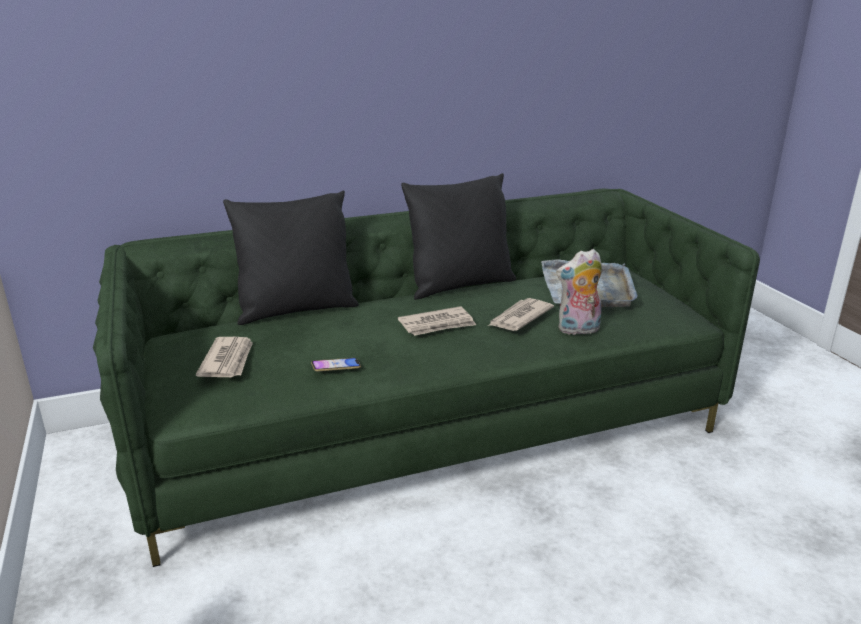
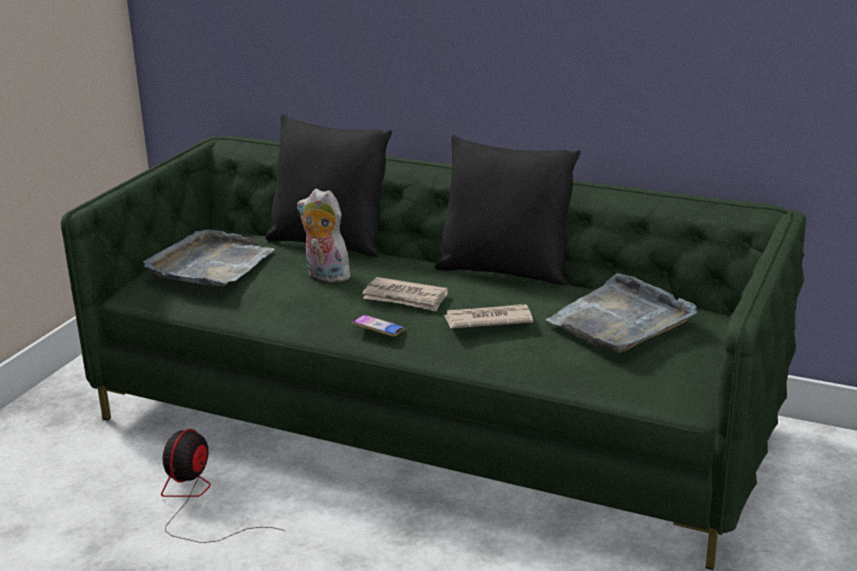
camera: 45 degrees right, 0 degrees up
(228, 360) = (210, 264): newspaper -> grey tray
(336, 367) = (270, 301): phone -> phone (378, 329)
(360, 583) = (197, 502): none -> fan
(578, 330) = (528, 355): plush toy -> plush toy (325, 276)

